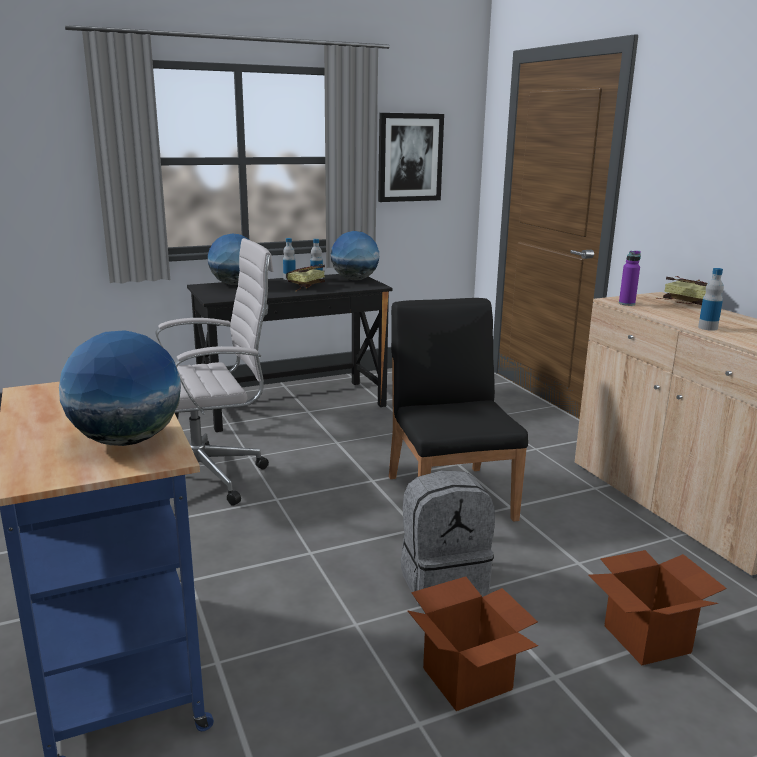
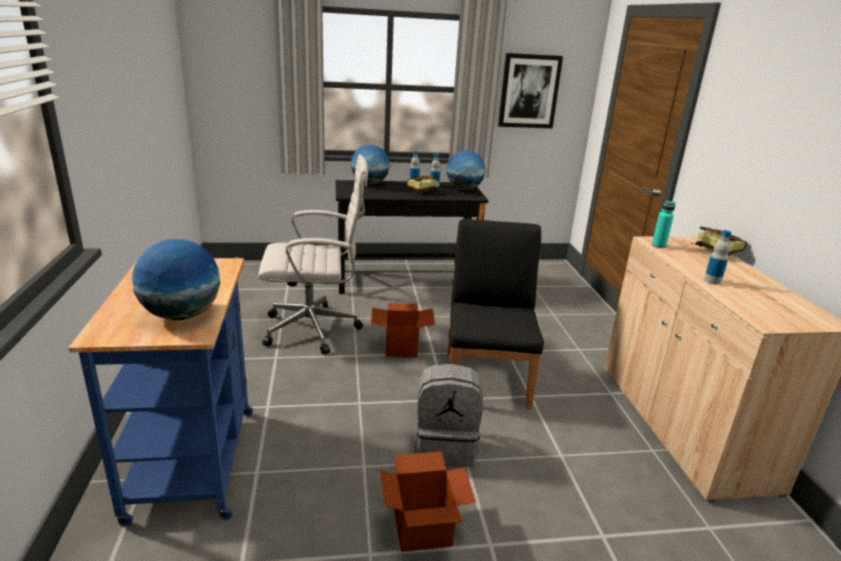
camera: 15 degrees right, 5 degrees up
(626, 304) = (658, 245): purple bottle -> turquoise bottle
(647, 639) = (583, 533): cardboard box -> cardboard box (401, 348)

